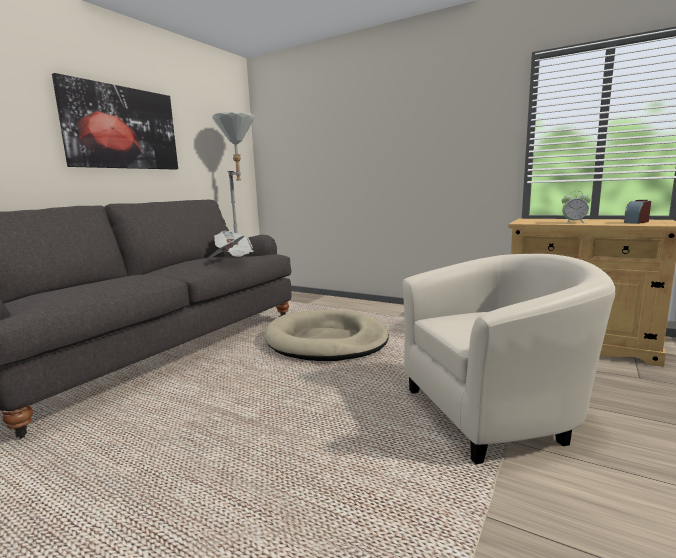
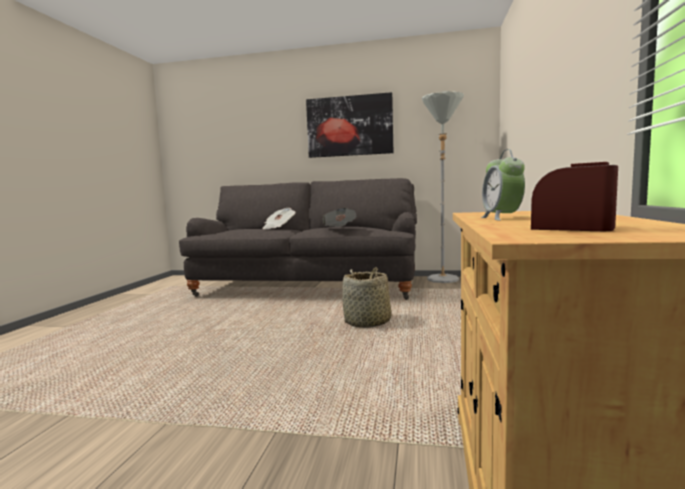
camera: 70 degrees right, 5 degrees down
(234, 254) = (377, 227): newspaper -> newspaper (278, 227)
(326, 341) = (367, 322): beige dog bed -> basket
(495, 412) = (224, 415): beige armchair -> none

